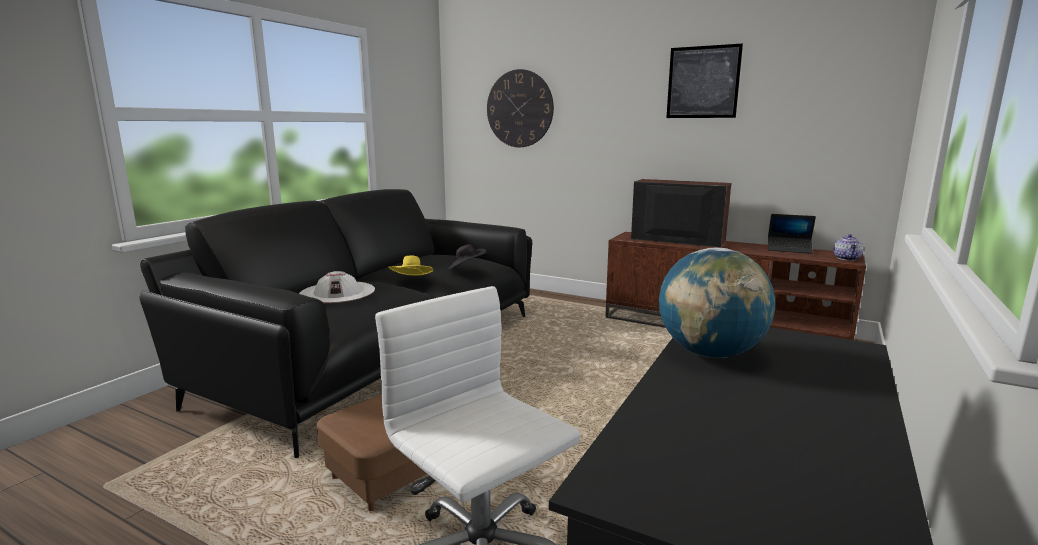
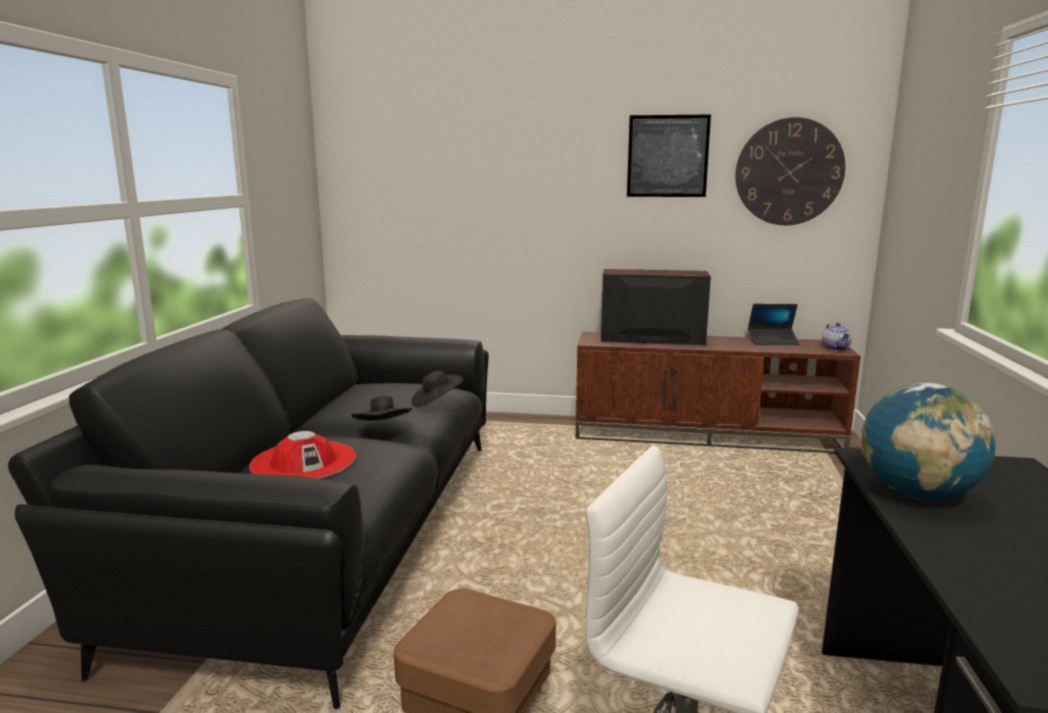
camera: 20 degrees left, 0 degrees up
(337, 292) = (303, 461): white hat -> red hat
(412, 280) = (383, 428): yellow hat -> black hat
(519, 109) = (434, 182): wall clock -> wall clock (789, 172)

